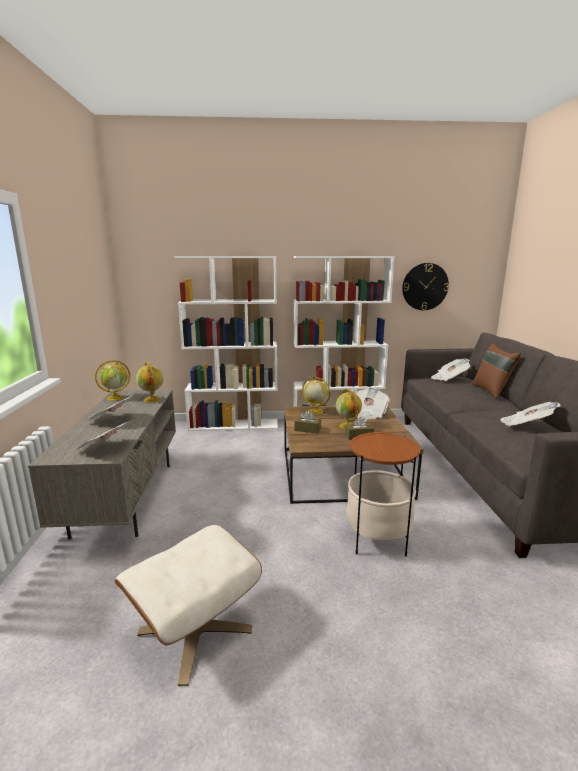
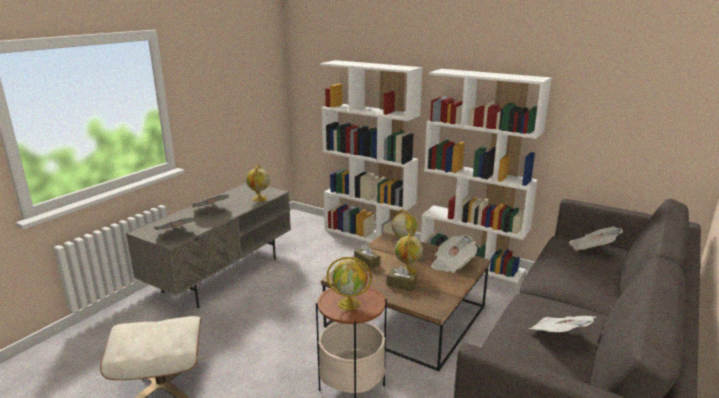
camera: 35 degrees right, 5 degrees up
(116, 398) = (240, 190): globe -> globe (350, 303)
(425, 286) = (603, 121): wall clock -> none
(492, 391) = (615, 282): brown pillow -> none

